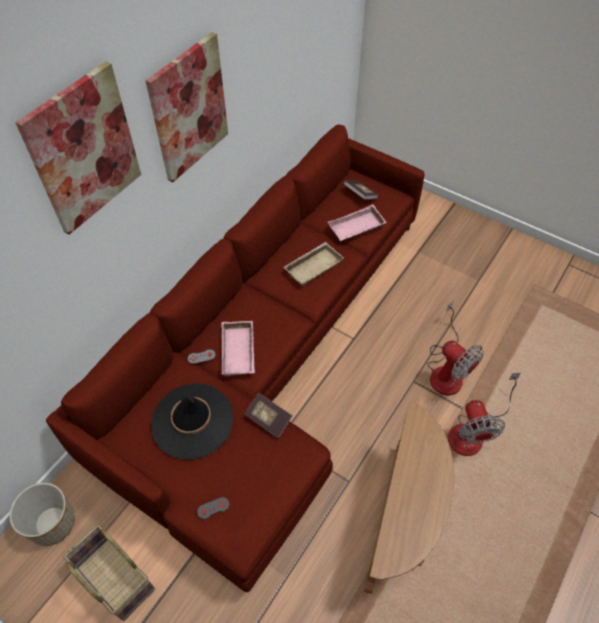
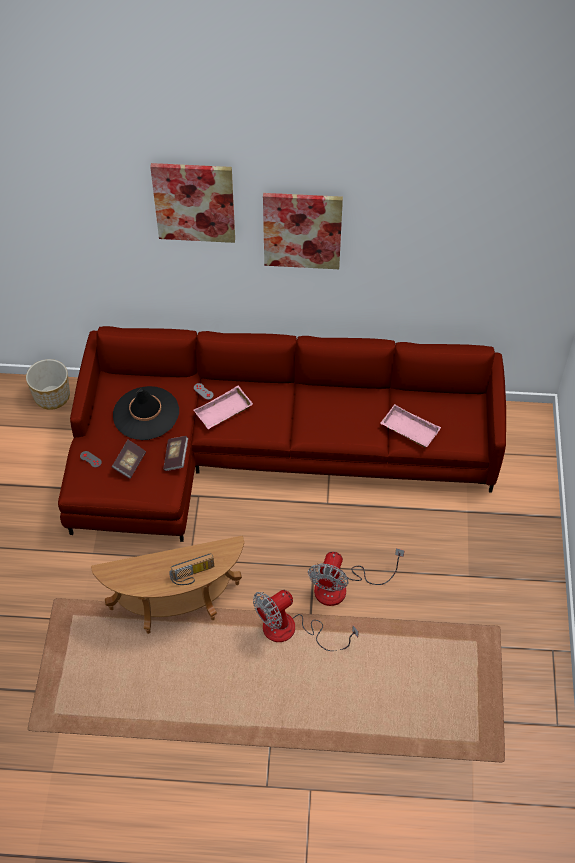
camera: 60 degrees right, 0 degrees up
(115, 579) = (36, 453): basket -> none
(313, 266) = (342, 419): beige tray -> none
(360, 195) = (452, 415): book -> book (129, 463)
(436, 470) = (193, 575): none -> radio

